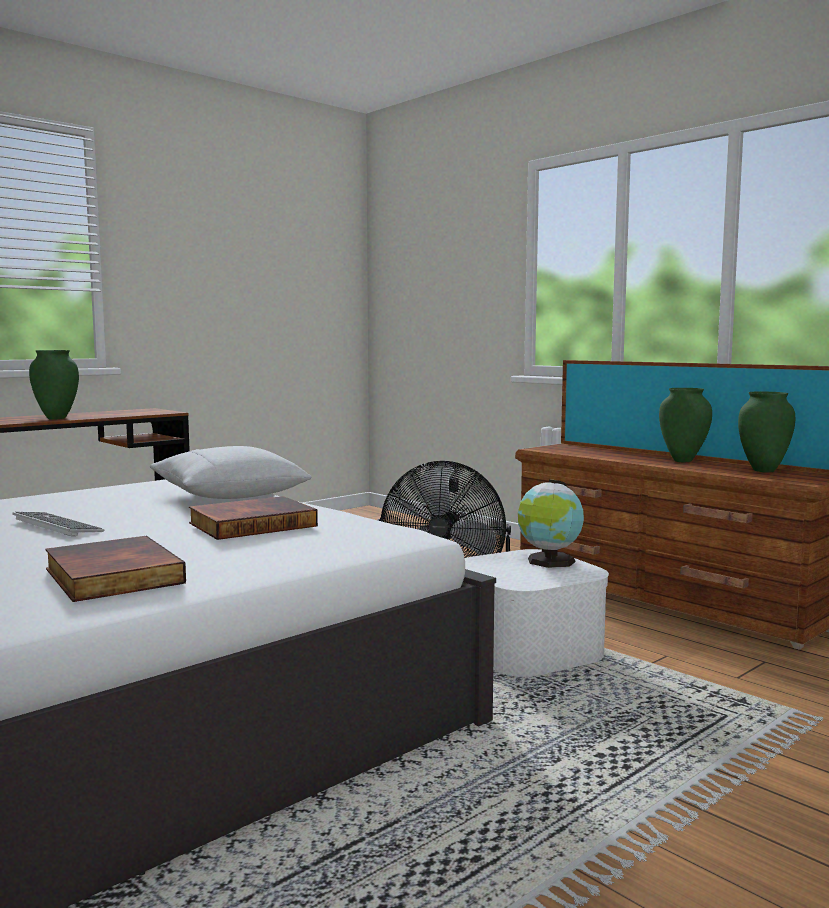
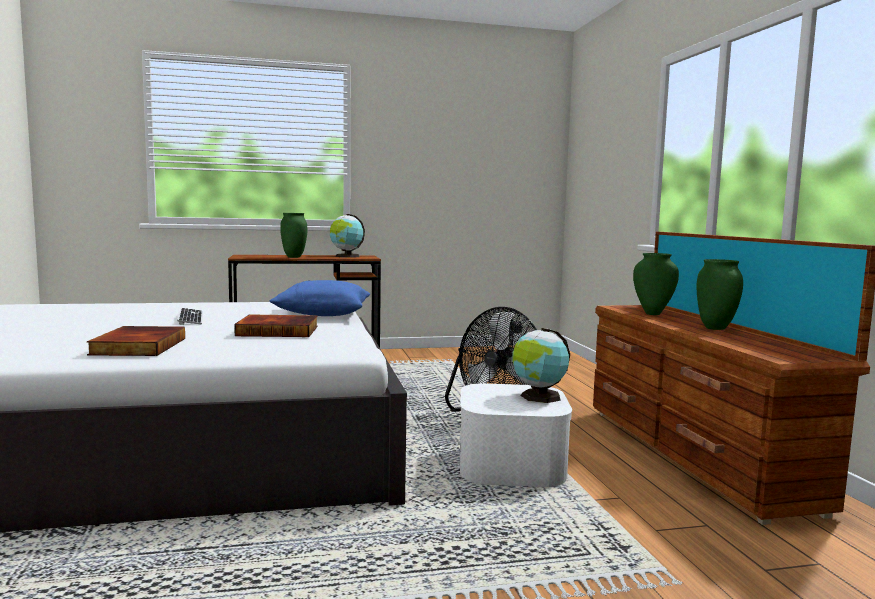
camera: 30 degrees right, 0 degrees up
(127, 412) = (346, 256): none -> globe
(230, 496) = (323, 314): grey pillow -> blue pillow
(763, 470) = (770, 344): green vase -> green vase (653, 313)

